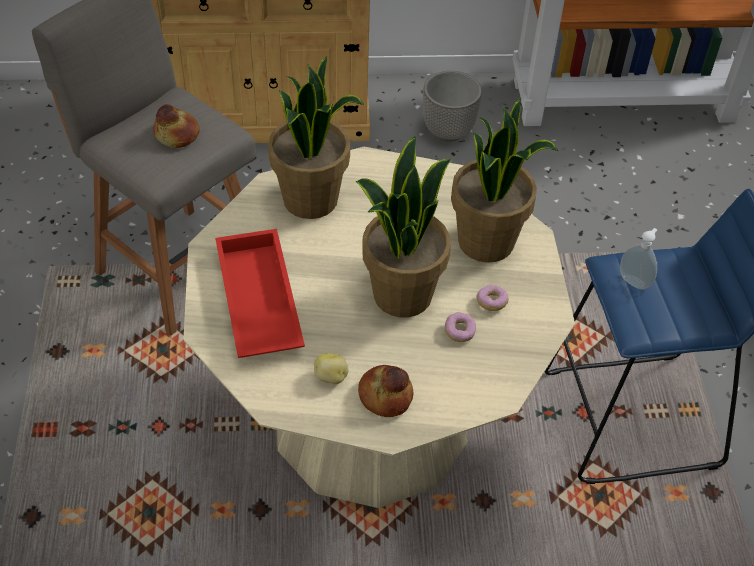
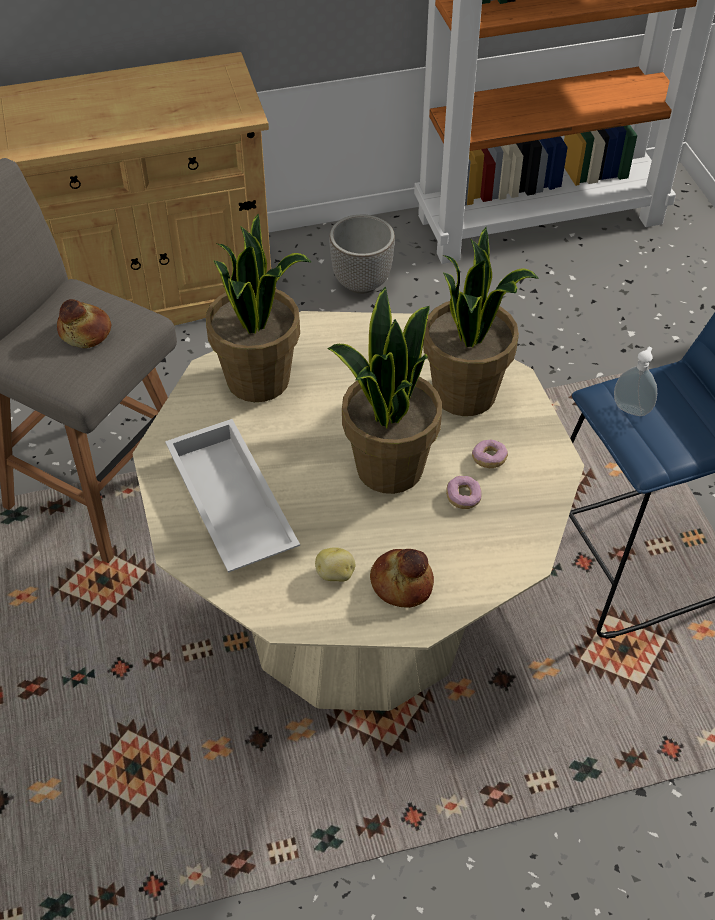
camera: 10 degrees left, 0 degrees up
(256, 302) = (228, 505): red tray -> white tray

